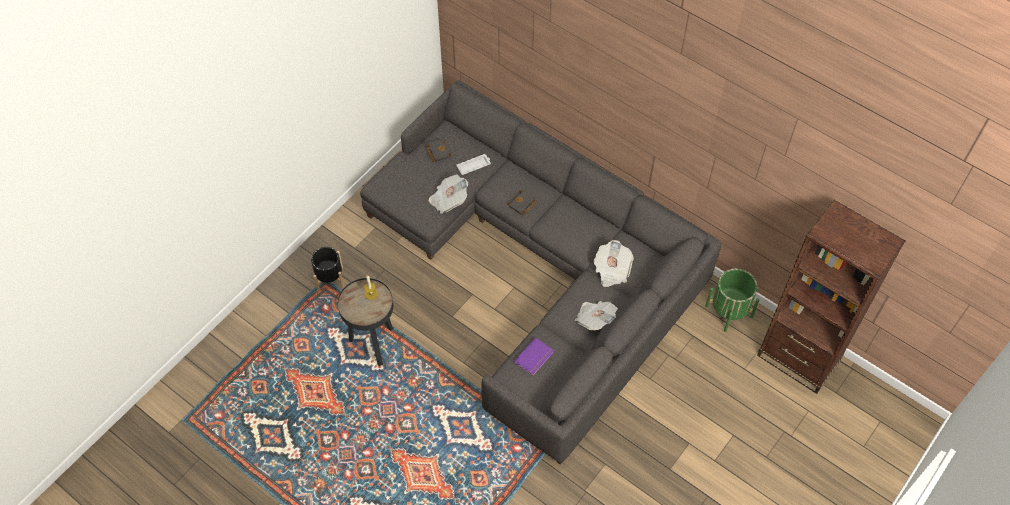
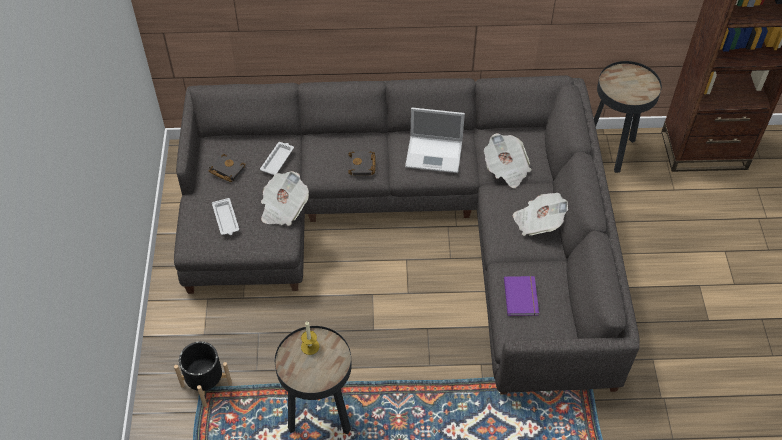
camera: 40 degrees left, 5 degrees down
(409, 184) = (226, 219): none -> white tray
(575, 228) = (435, 154): none -> laptop
(729, 311) = (612, 151): green planter -> black side table

